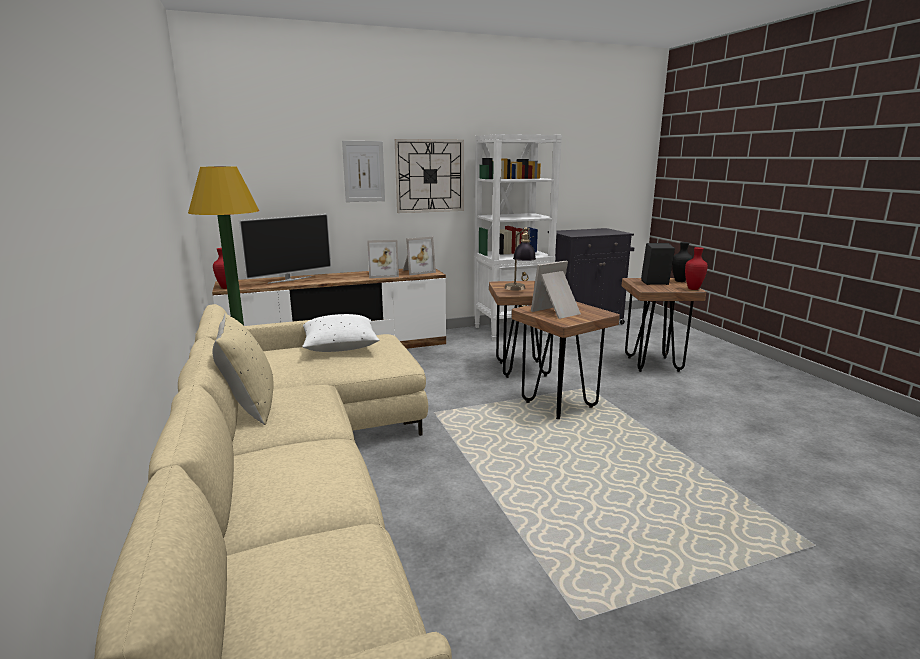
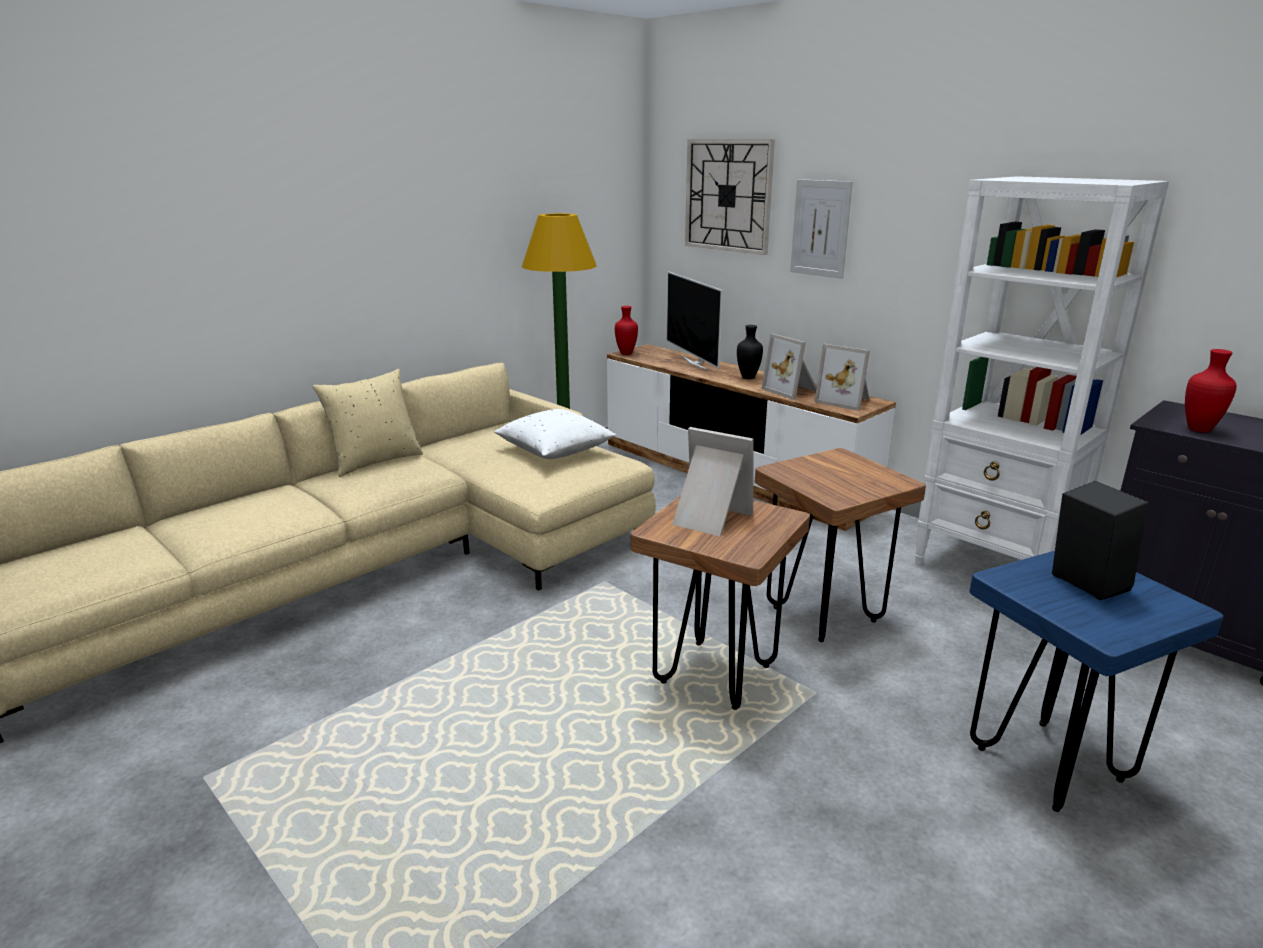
camera: 65 degrees right, 5 degrees up
(289, 279) = (695, 363): television -> television turned 45 degrees clockwise
(429, 176) = (919, 246): wall clock -> wall clock (728, 195)
(519, 290) = (814, 474): table lamp -> none
(653, 364) = (1049, 764): brown stool -> blue stool
(679, 281) = (1171, 613): black vase -> black vase (747, 377)
(694, 289) = (1113, 636): red vase -> red vase (1200, 430)

